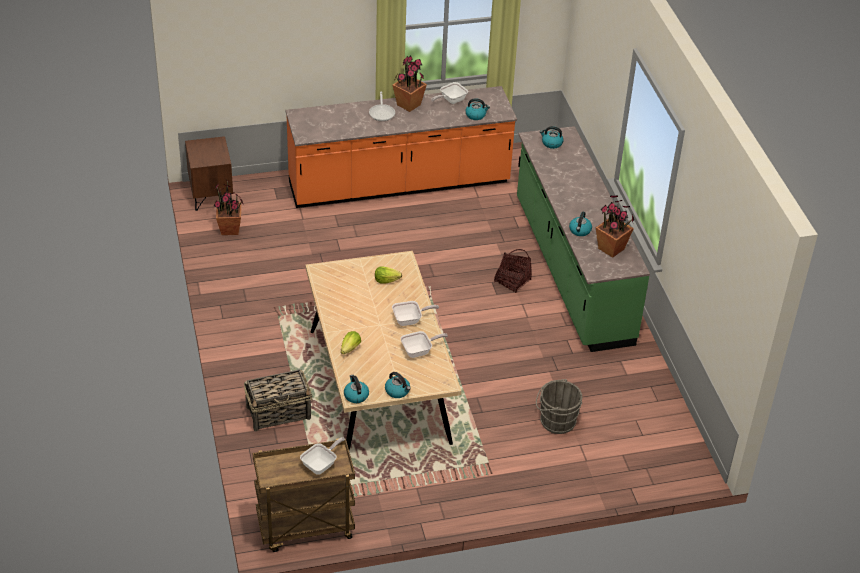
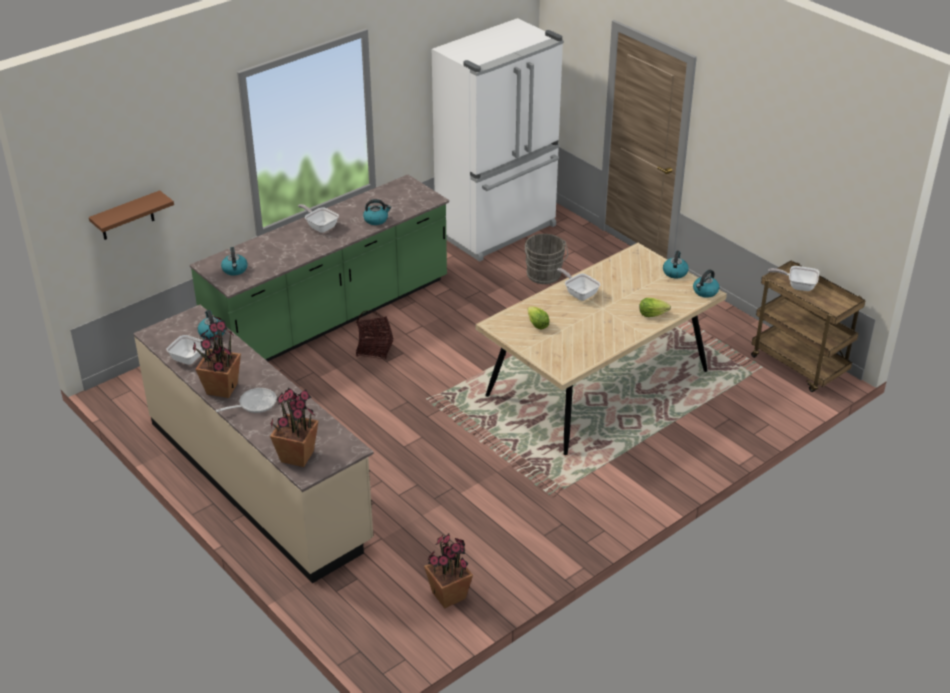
camera: 115 degrees left, 5 degrees down
(210, 195) = (393, 648): brown nightstand -> none
(279, 413) = (693, 432): basket -> none
(399, 185) = (258, 481): orange counter -> beige counter
(419, 351) = (614, 276): frying pan -> frying pan (320, 226)
(586, 59) = (127, 216): none -> brown shelf
(611, 249) = (389, 198): potted plant -> potted plant (297, 456)
(654, 422) = (498, 230): none -> white fridge

